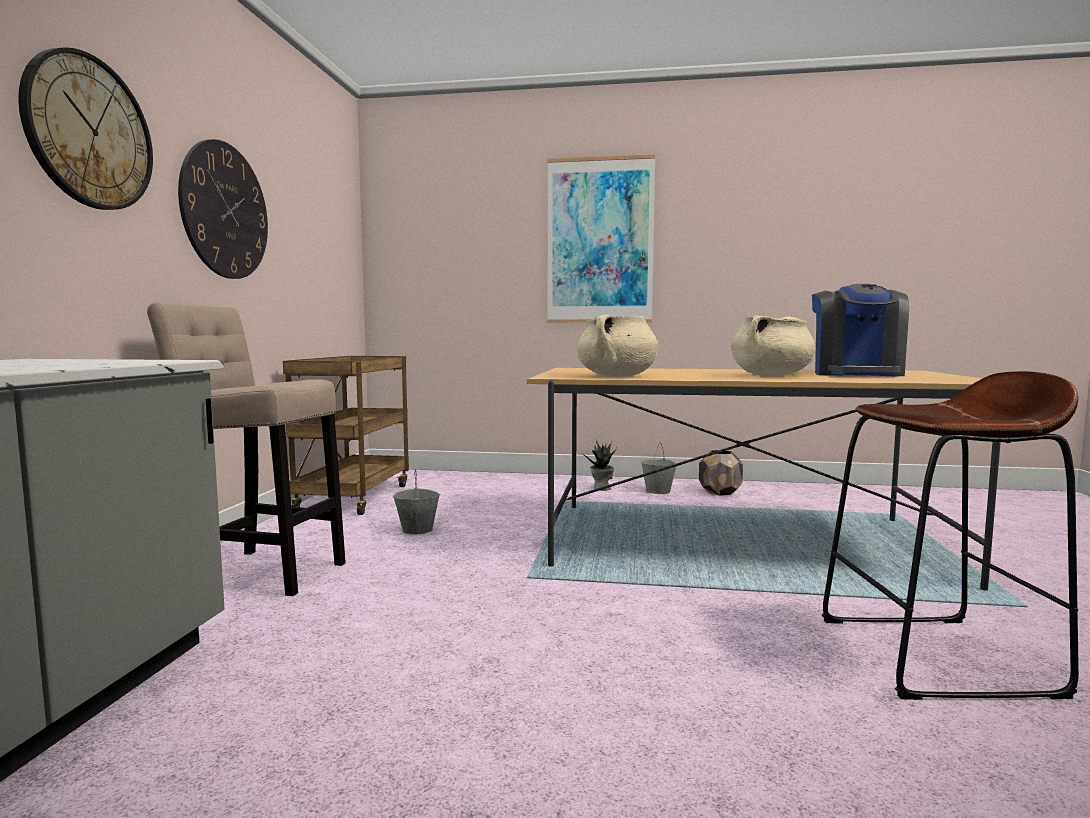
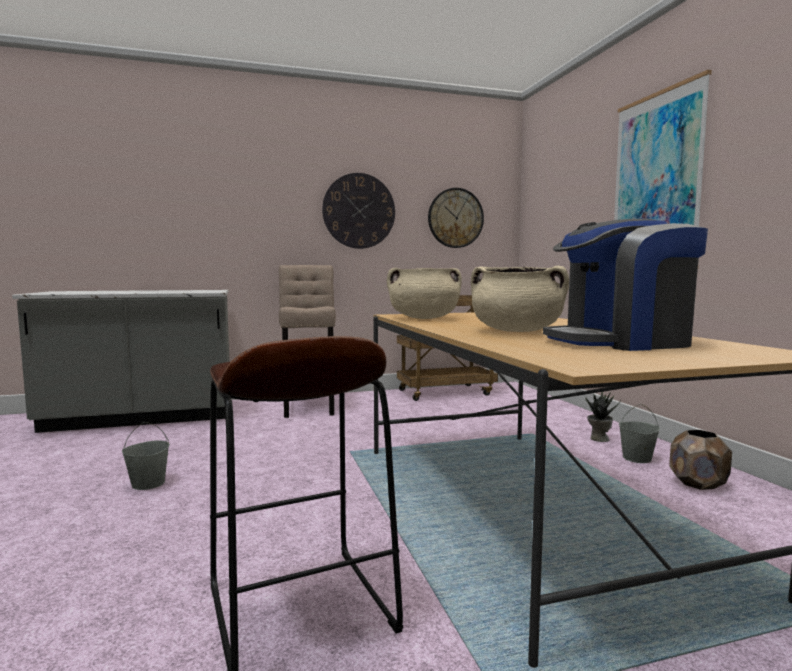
camera: 65 degrees right, 0 degrees up
(89, 132) = (268, 190): wall clock -> wall clock (455, 218)
(417, 530) = (404, 415): grey bucket -> grey bucket (148, 483)

